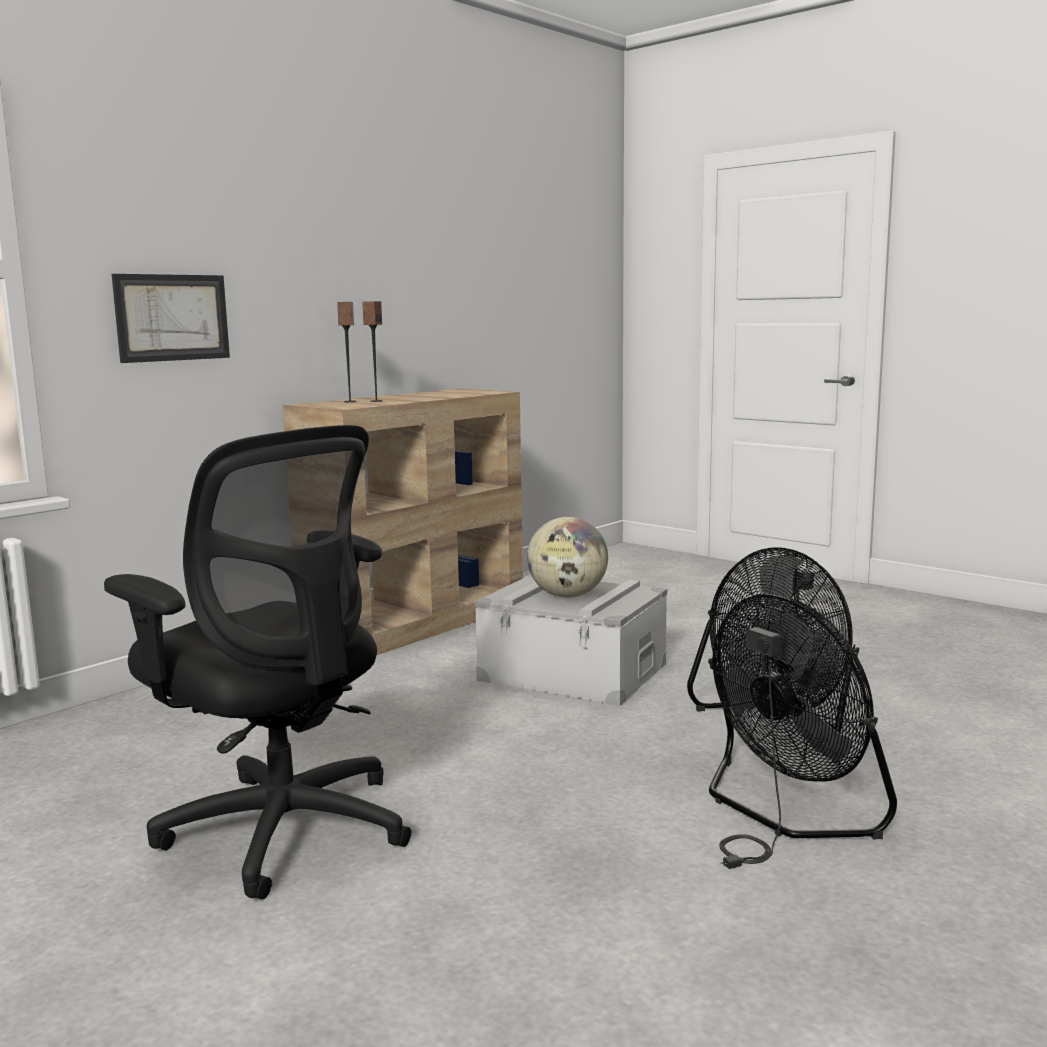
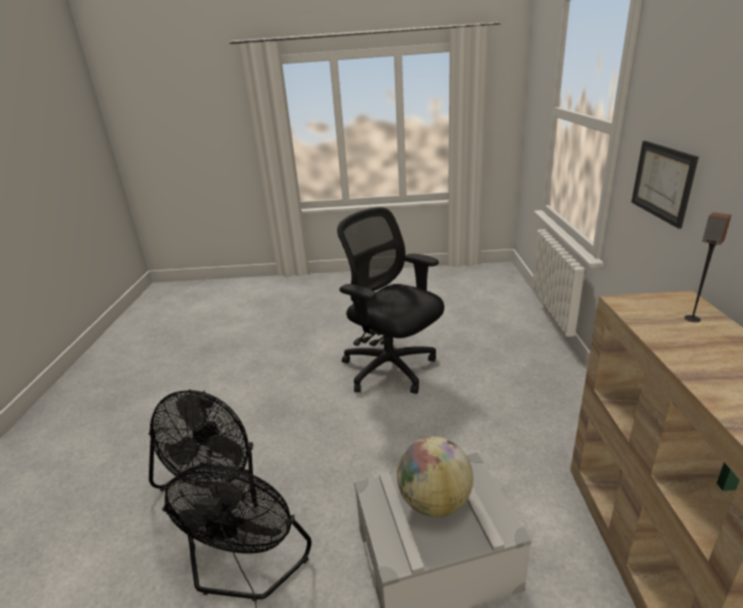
camera: 140 degrees right, 15 degrees up
(273, 826) = (394, 369): black office chair -> black office chair turned 45 degrees clockwise
(376, 401) = (682, 330): speaker -> none

